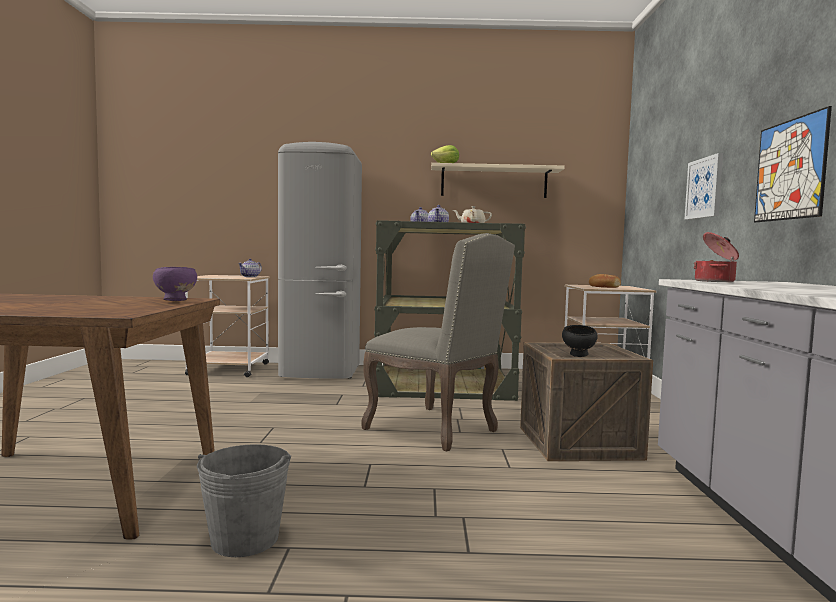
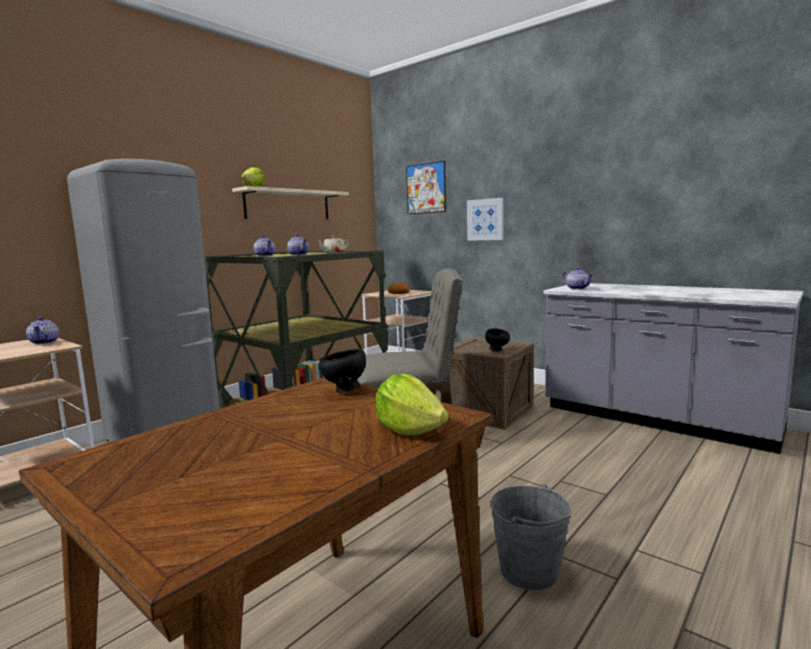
camera: 50 degrees left, 5 degrees up
(76, 311) = (409, 430): none -> lettuce
(174, 301) = (344, 391): purple bowl -> black bowl
(715, 281) = (577, 288): cooking pot -> teapot
(790, 169) = (570, 216): picture -> picture (426, 188)

